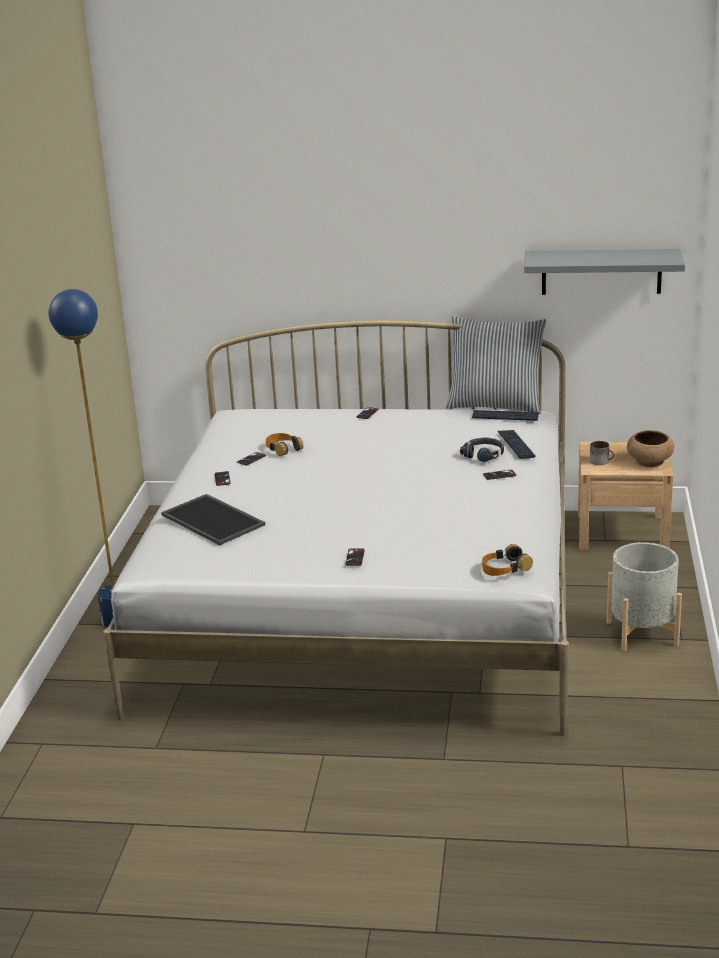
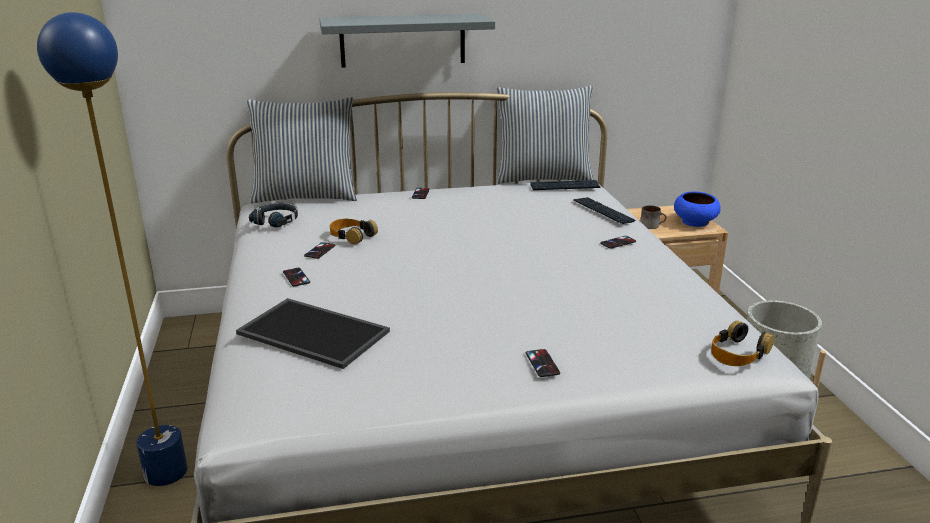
camera: 20 degrees left, 0 degrees up
(268, 408) = (306, 196): none -> pillow
(484, 454) = (581, 223): black headphones -> black headphones (276, 220)
(601, 271) = (643, 35): grey shelf -> grey shelf (403, 40)
(650, 462) = (695, 222): brown bowl -> blue bowl

